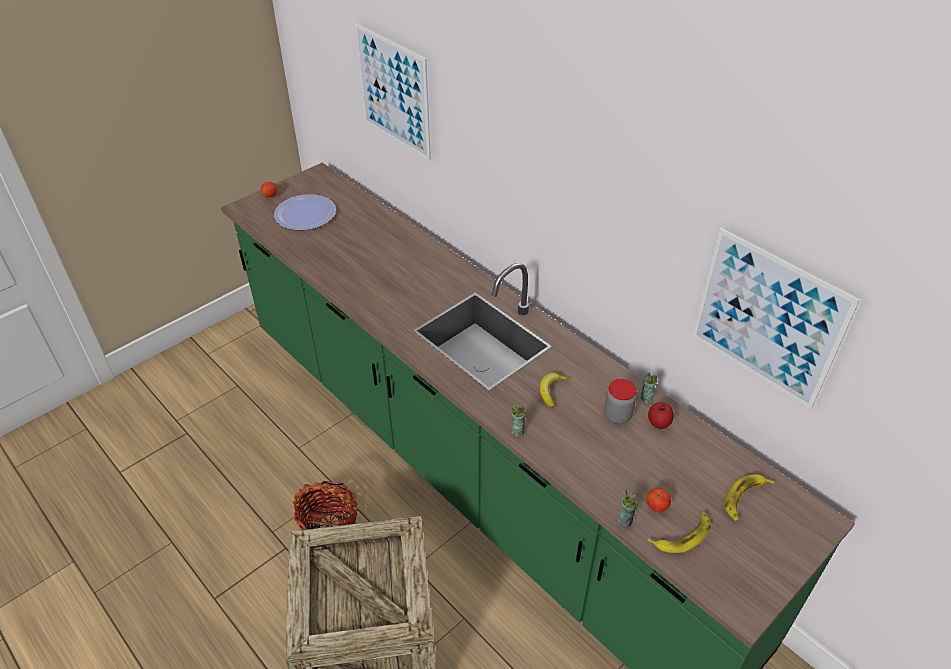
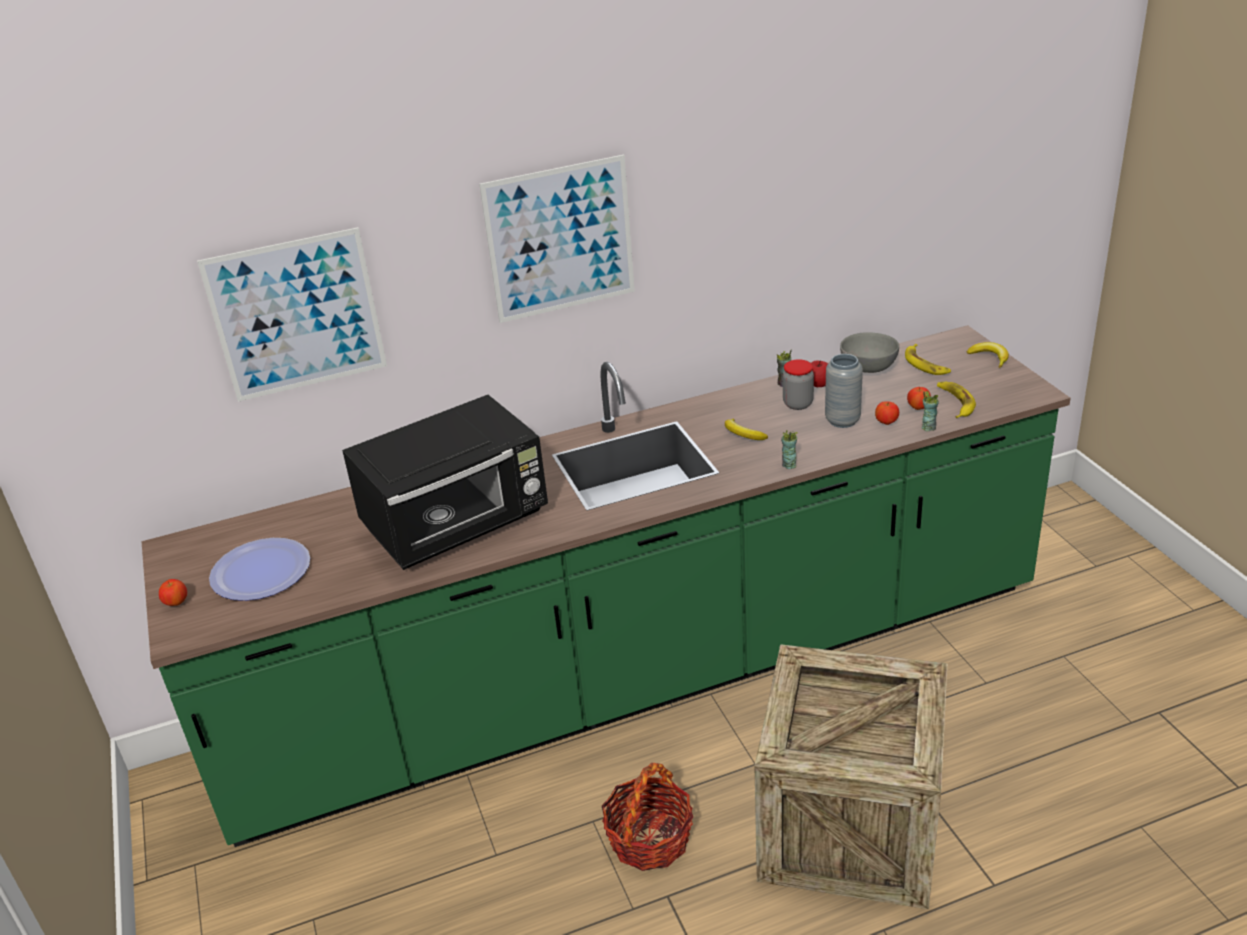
camera: 65 degrees left, 10 degrees down
(375, 275) = (458, 524): none -> black microwave
(604, 453) = (842, 421): none -> grey vase
(617, 486) = (886, 422): none -> apple
(708, 453) = (866, 368): none -> grey bowl
(767, 319) = (848, 213): picture -> picture (560, 239)
(793, 554) = (990, 358): none -> banana

